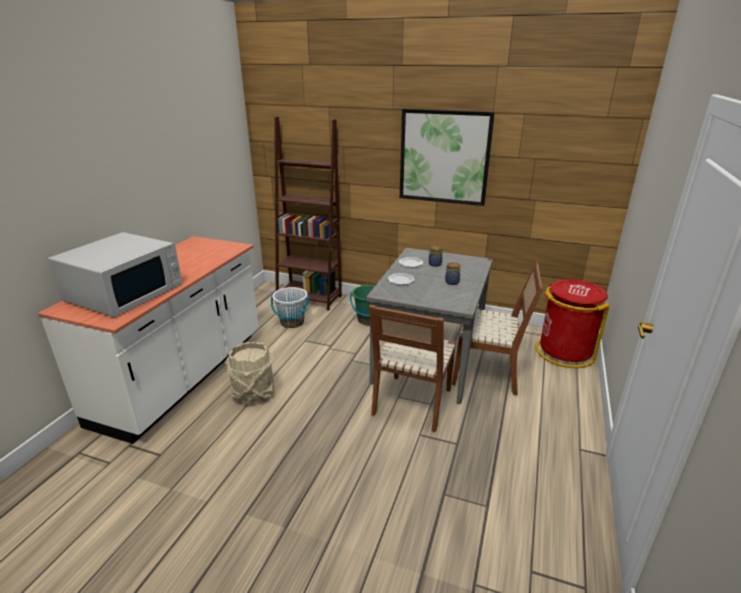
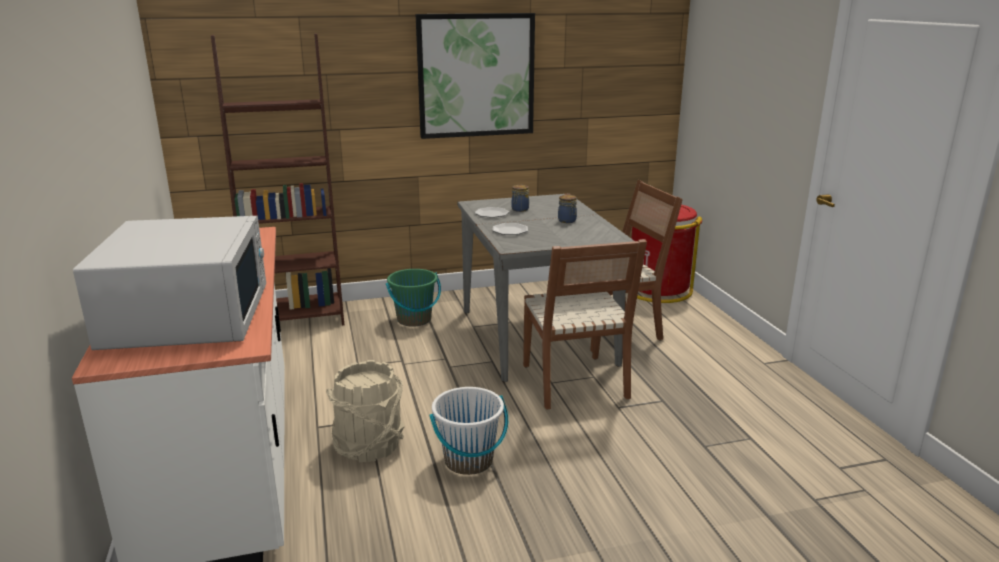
camera: 35 degrees left, 5 degrees down
(292, 322) = (310, 352): white bucket -> white bucket (469, 461)

